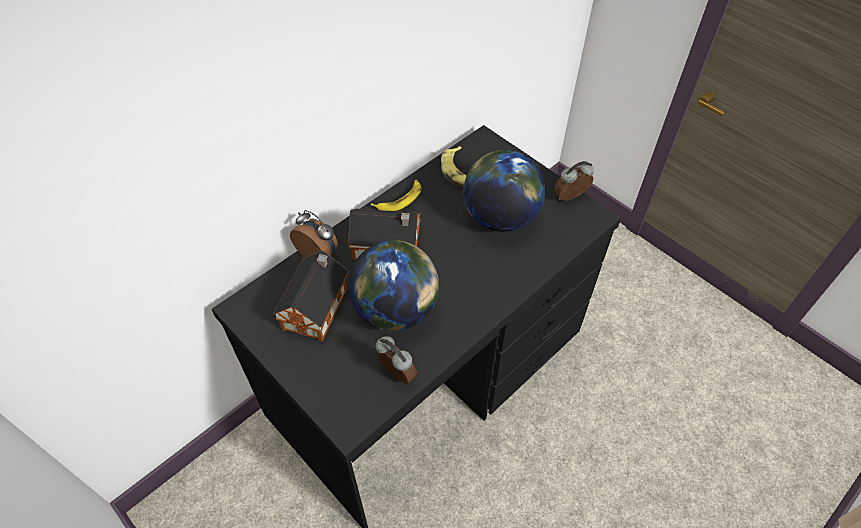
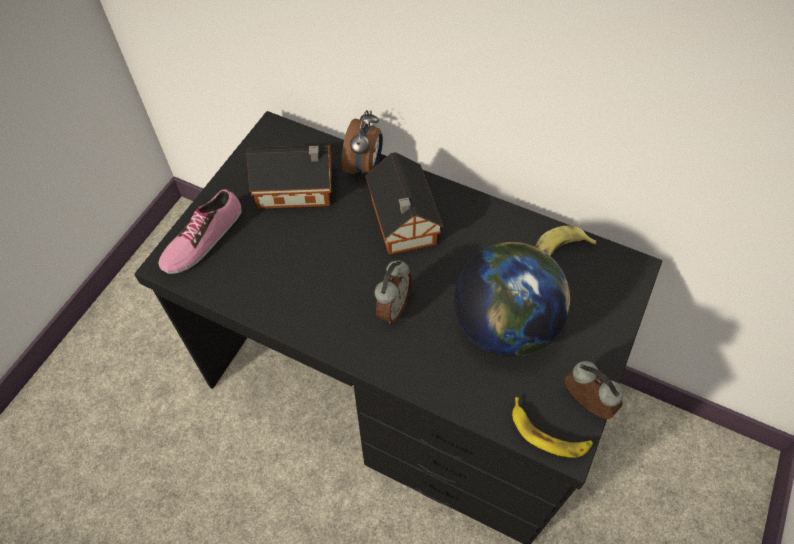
camera: 70 degrees right, 5 degrees up
(333, 391) = (202, 238): none -> shoe
(396, 310) = (318, 259): globe -> none
(396, 374) = (236, 285): alarm clock -> alarm clock (392, 307)
(400, 199) = (479, 210): banana -> banana (548, 433)

